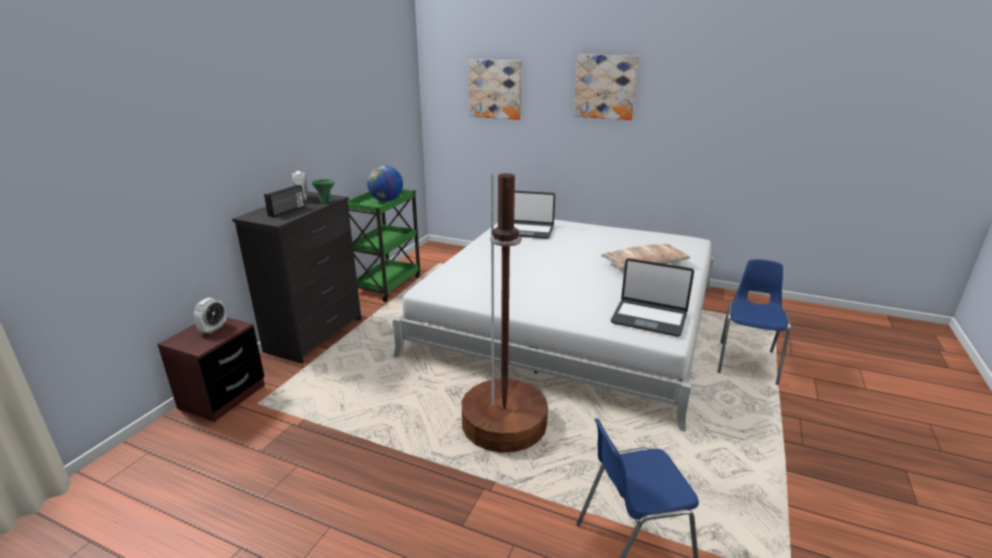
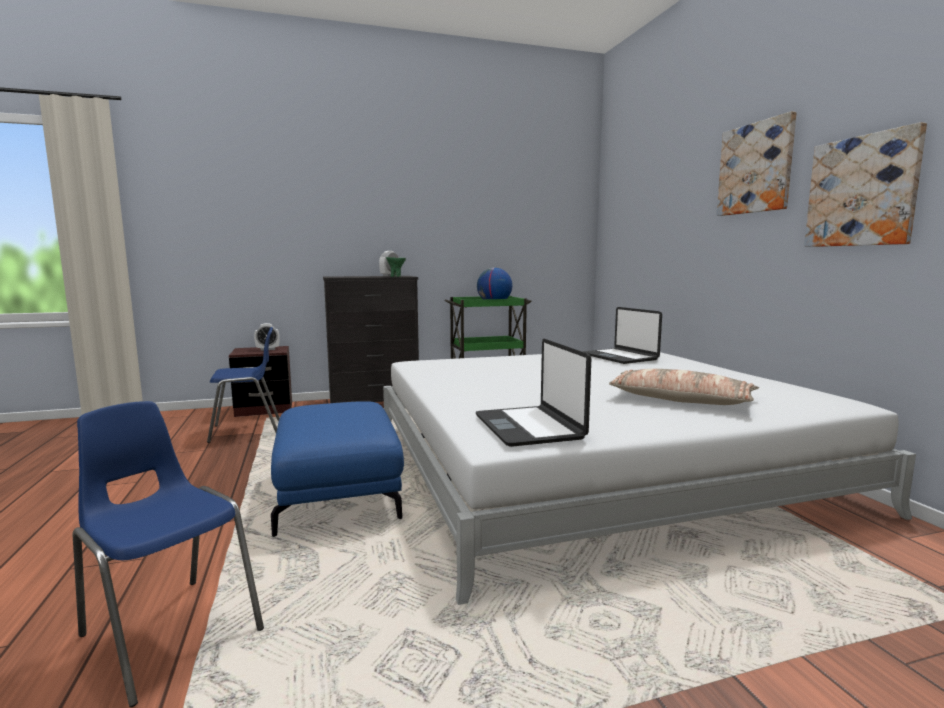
camera: 50 degrees right, 15 degrees down
(287, 211) = (357, 276): radio -> none
(495, 89) = (650, 198): picture -> picture (862, 191)
(504, 423) = (339, 495): brown floor lamp -> blue ottoman
(747, 362) = (759, 614): blue chair -> blue chair (247, 431)

